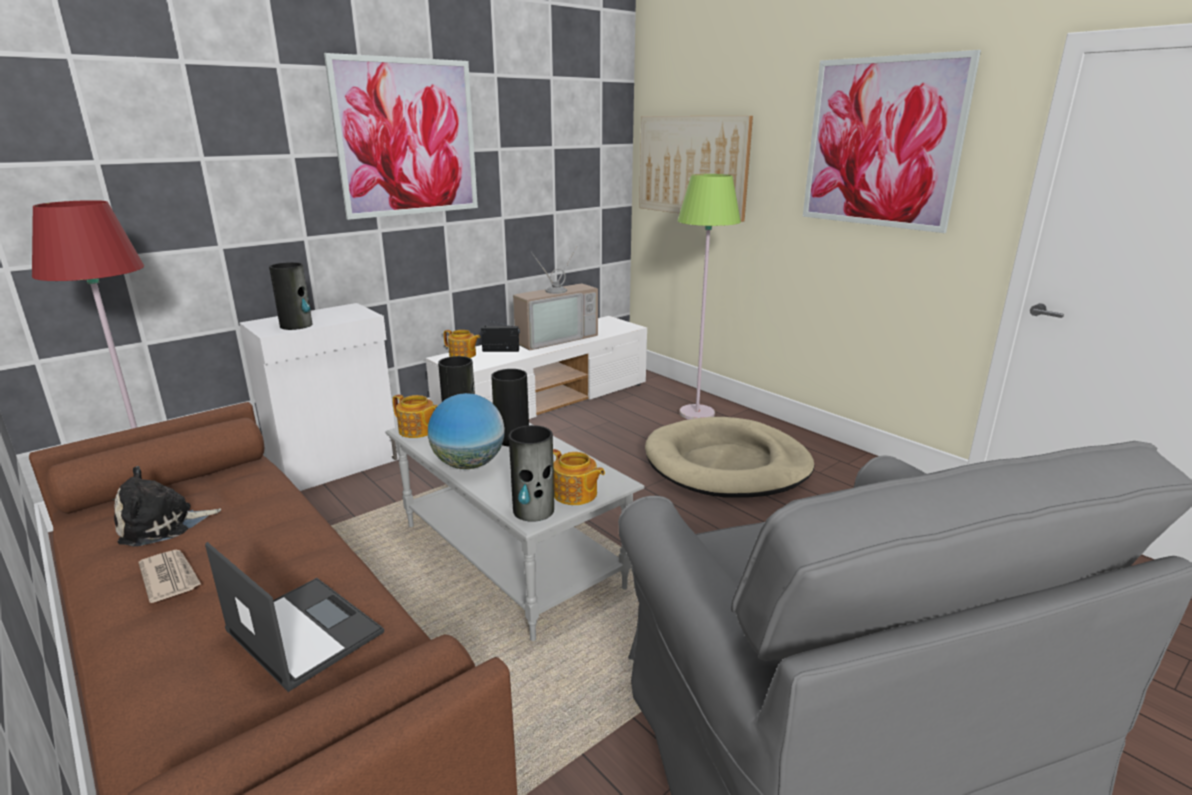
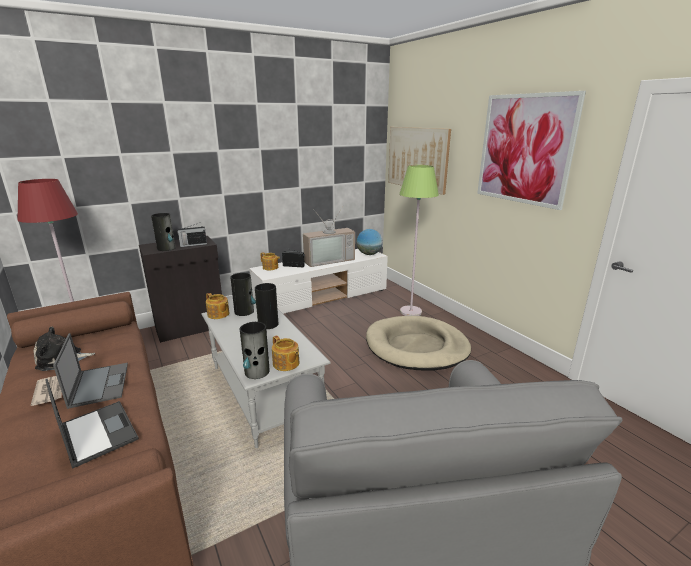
camera: 10 degrees right, 0 degrees up
(261, 556) = (99, 384): none -> laptop
(337, 465) = (191, 327): white cabinet -> black cabinet
(341, 318) = (193, 245): none -> radio
(407, 138) = (240, 141): picture -> none
(469, 464) = (235, 338): globe -> globe (369, 254)

